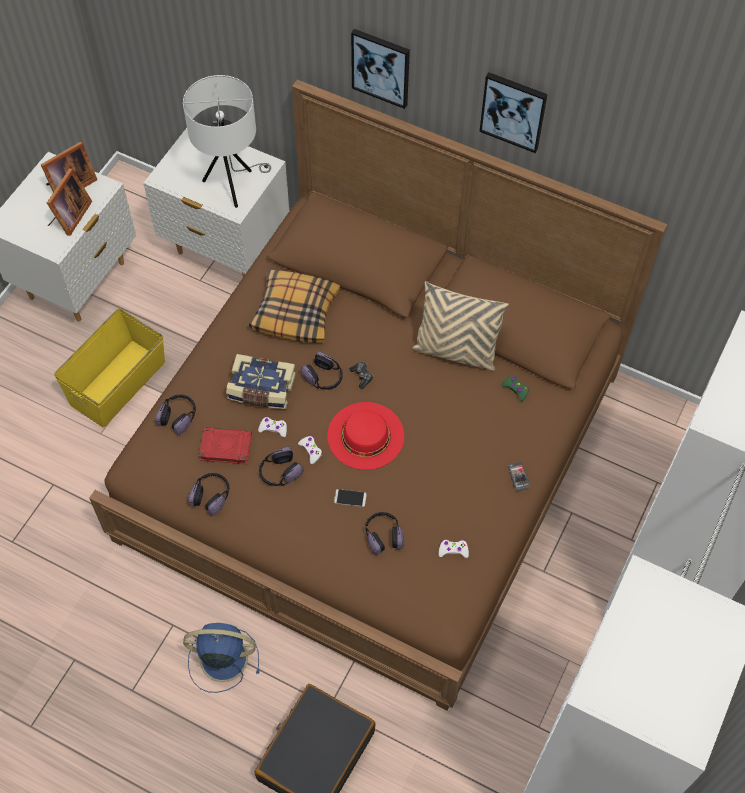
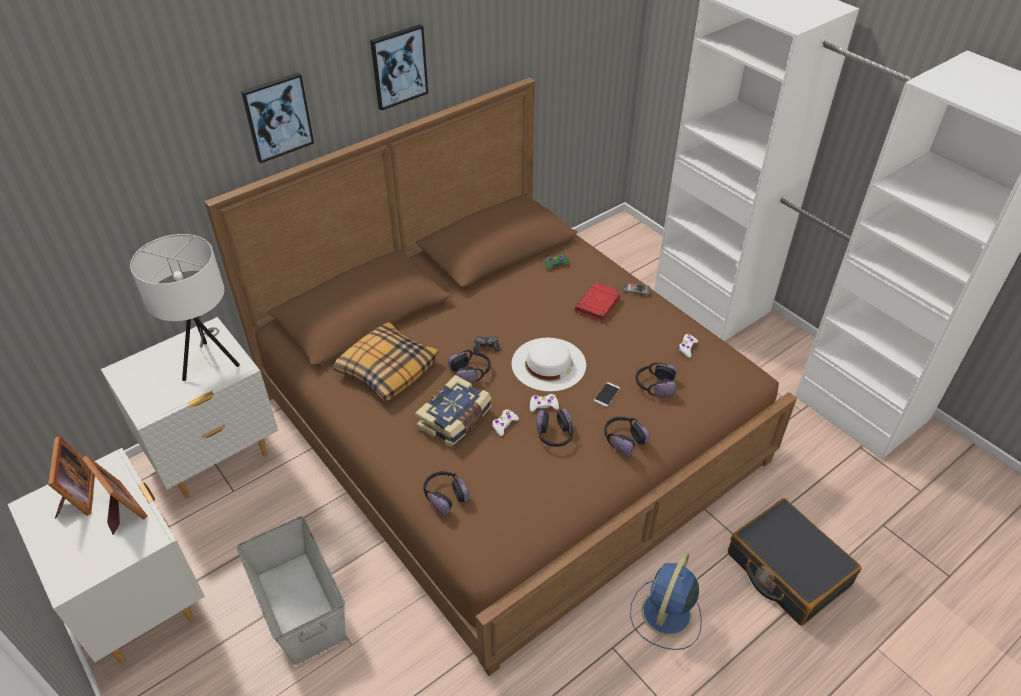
camera: 65 degrees left, 15 degrees down
(119, 383) = (301, 605): yellow storage box -> grey storage box
(211, 496) = (552, 497): headphones -> headphones (623, 439)
(225, 447) = (504, 468): red book -> red book (598, 305)
(365, 435) = (548, 364): red hat -> white hat
(455, 351) = (499, 284): beige pillow -> none

